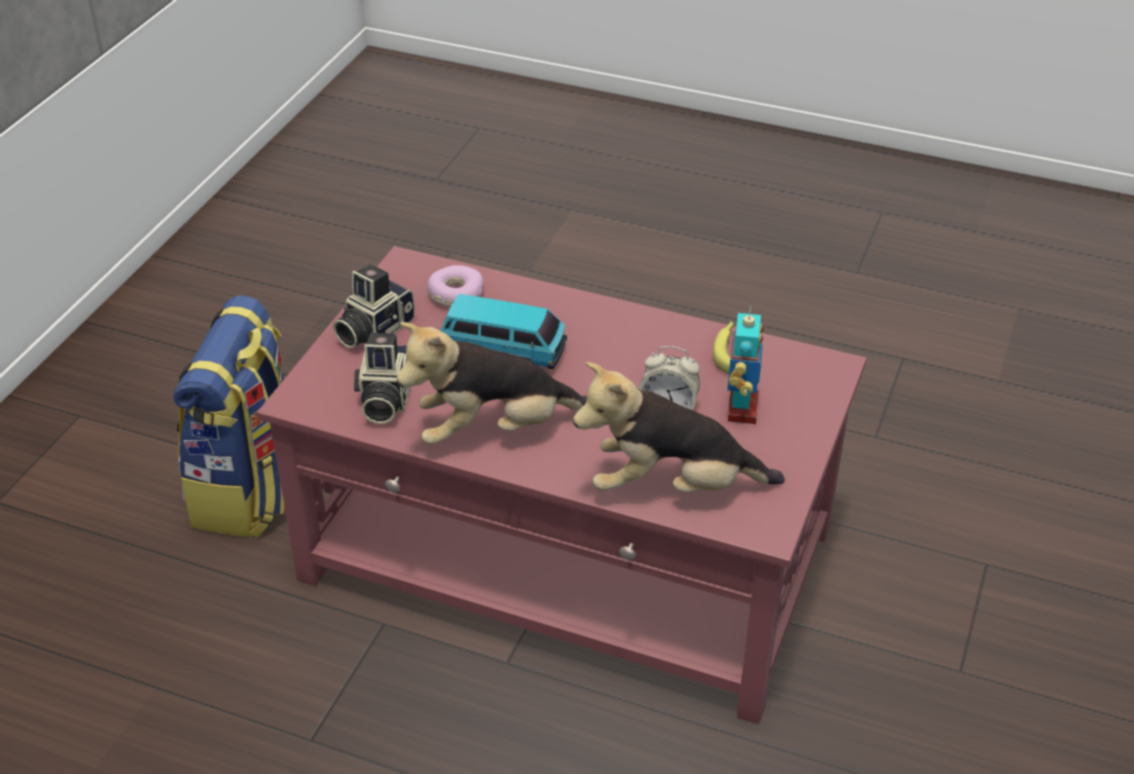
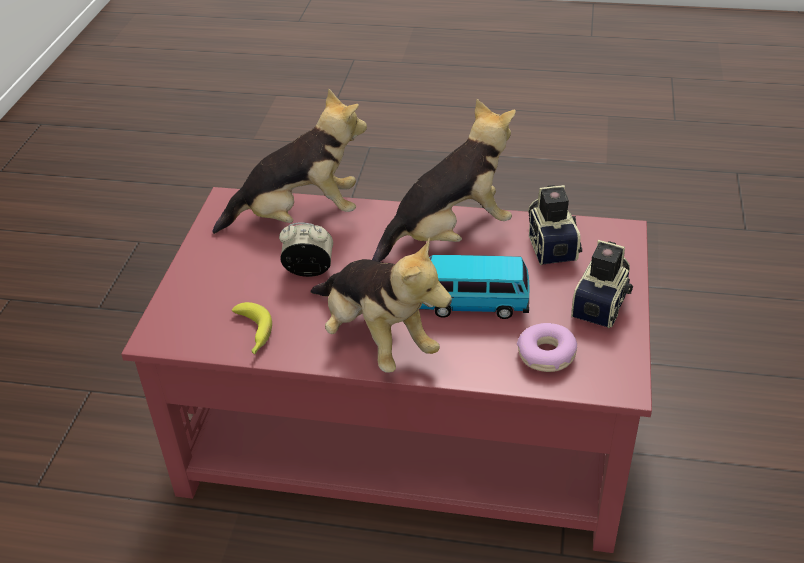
camera: 170 degrees right, 0 degrees up
(251, 490) = (710, 439): backpack -> none
(609, 331) = (376, 339): none -> plush toy
(741, 409) = (245, 283): toy robot -> none

